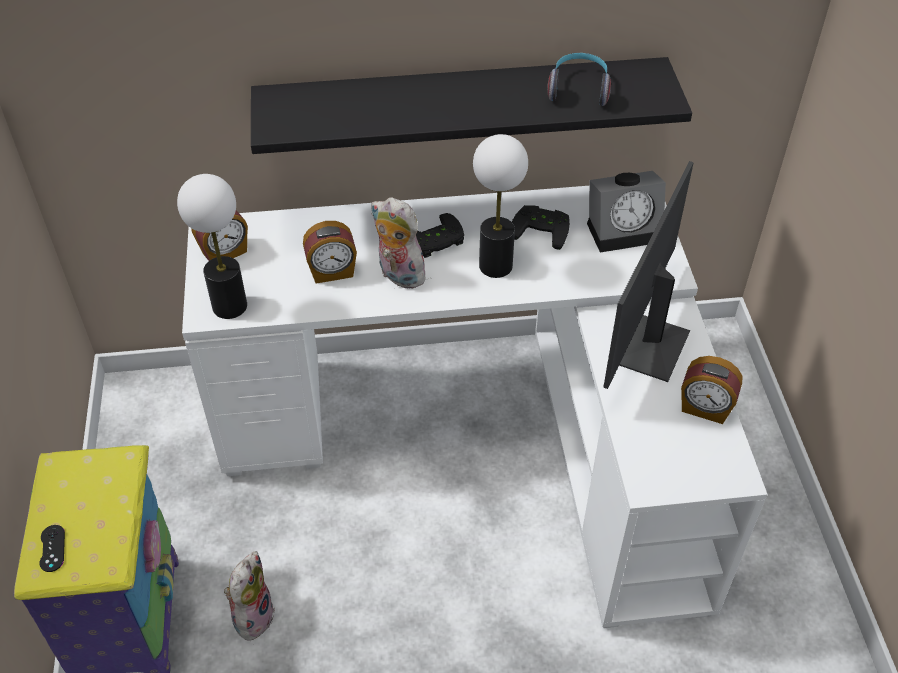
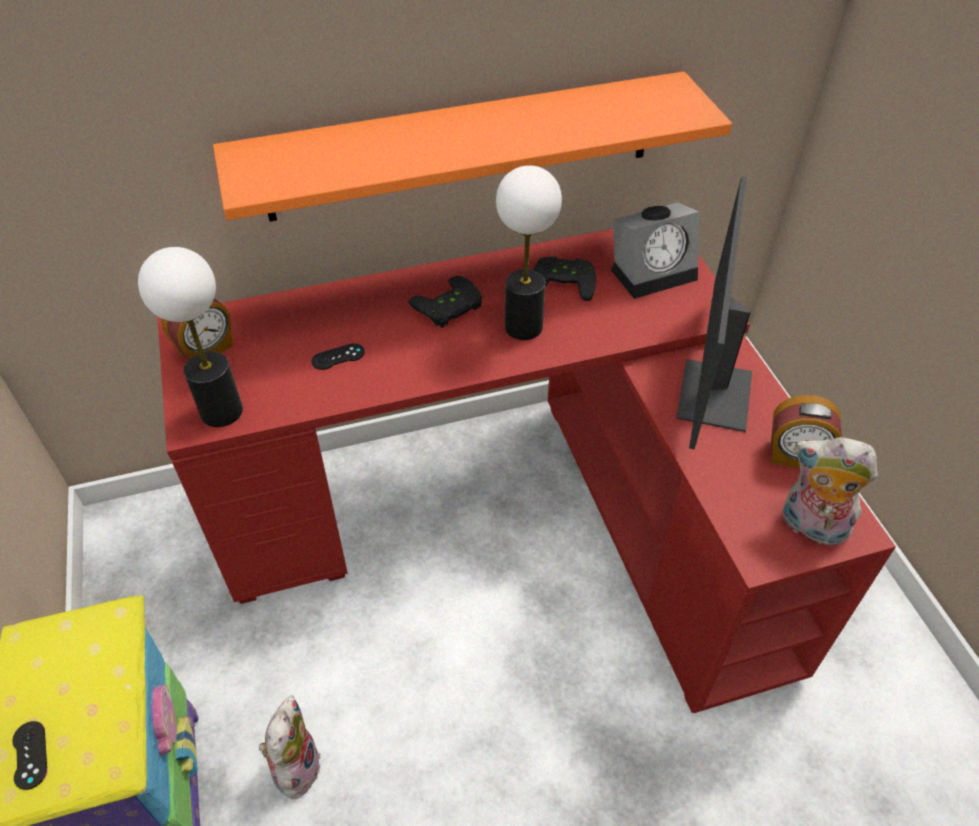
camera: 10 degrees left, 0 degrees up
(332, 272) = (338, 357): alarm clock -> black game controller
(398, 275) = (415, 350): plush toy -> plush toy (810, 526)
(462, 104) = (462, 147): black shelf -> orange shelf
(487, 434) = (518, 513): white desk -> red desk
(579, 89) = (599, 111): headphones -> none

